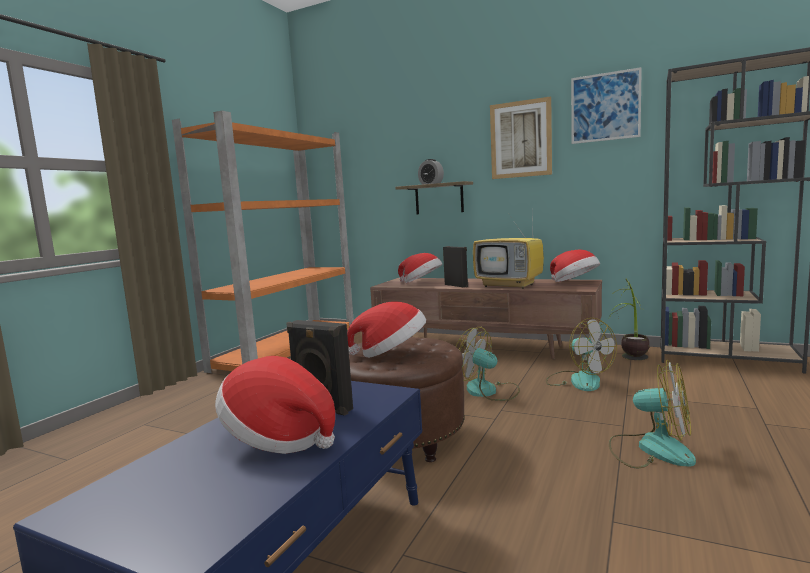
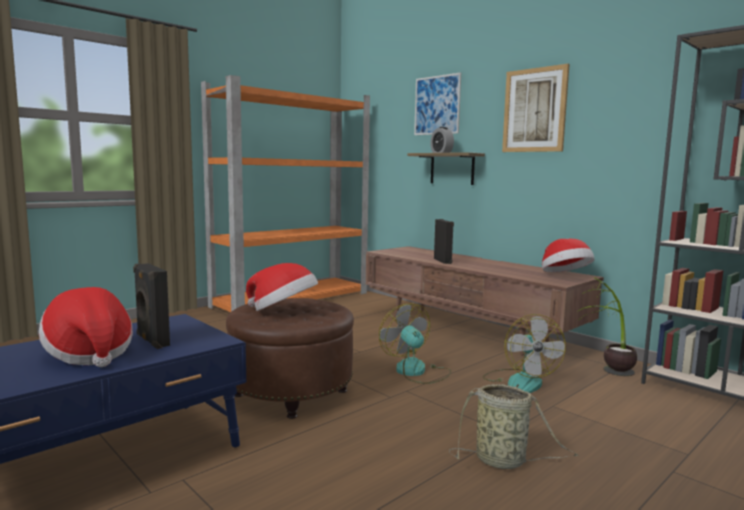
camera: 20 degrees right, 0 degrees up
(421, 283) = (417, 254): hat -> none
(510, 285) = (493, 268): television -> none
(605, 107) = (626, 77): picture -> picture (437, 105)
(651, 449) = (504, 461): fan -> basket

